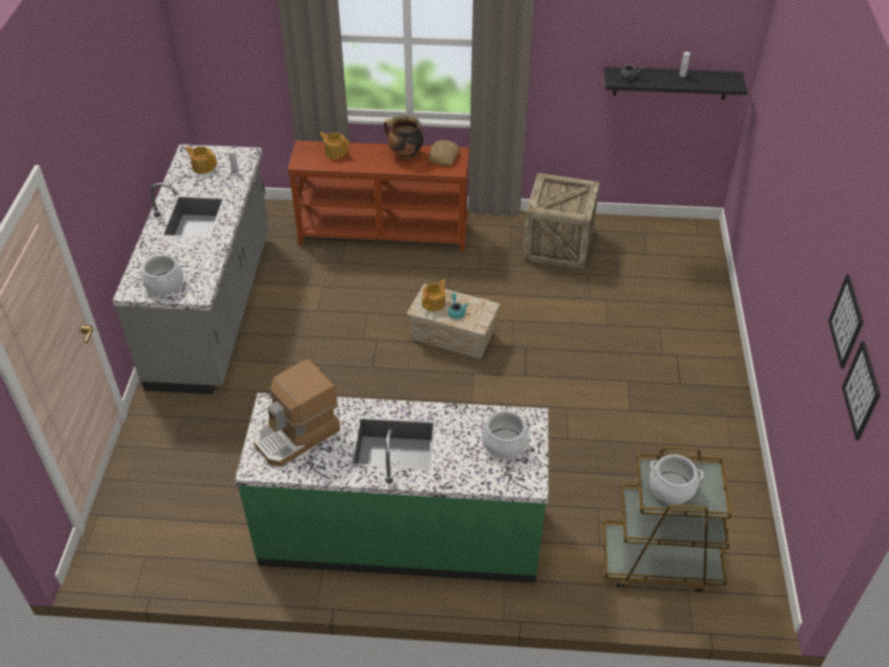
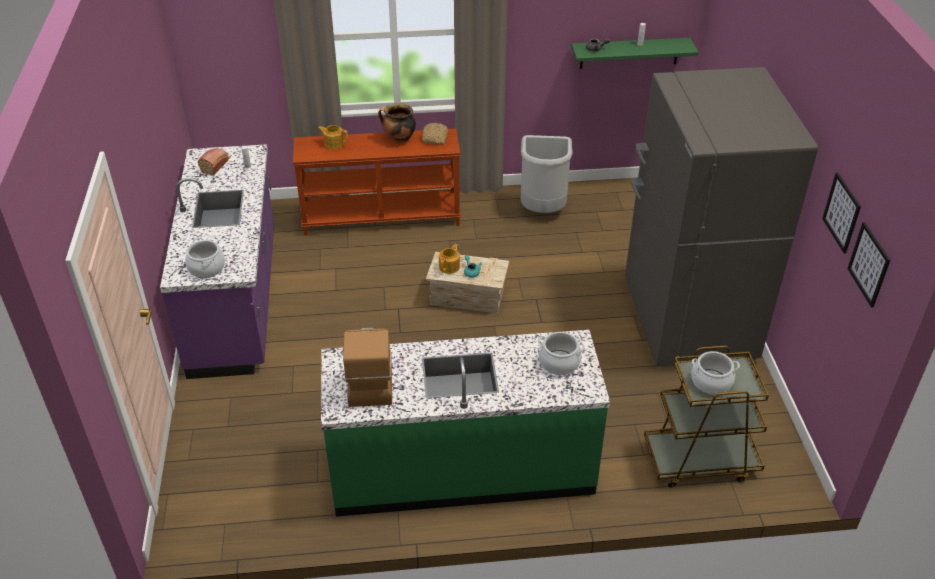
camera: 10 degrees left, 5 degrees down
(203, 167) = (215, 165): teapot -> bread
(214, 309) = (236, 300): grey counter -> purple counter
(297, 436) = (369, 380): coffee machine -> coffee machine turned 135 degrees clockwise
(558, 244) = (542, 210): crate -> grey trash can
(670, 83) = (629, 53): black shelf -> green shelf
(686, 394) = (687, 320): none -> grey fridge

